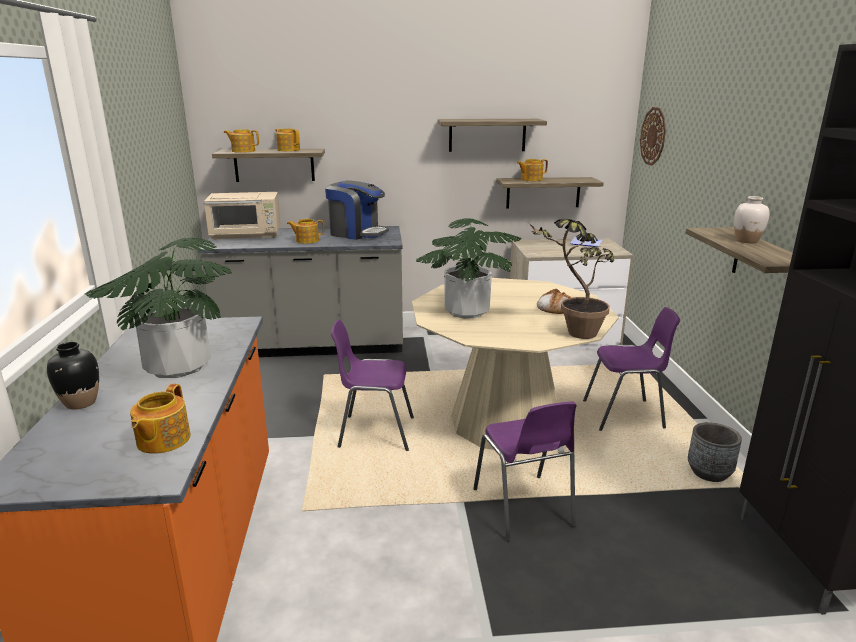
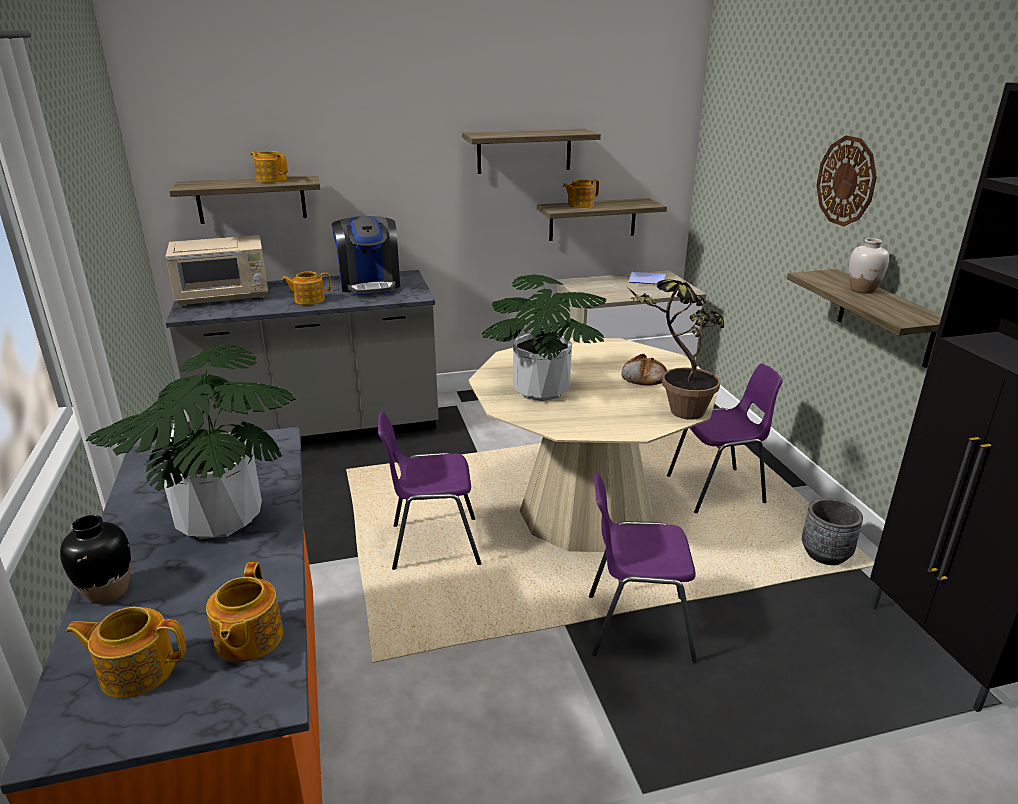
camera: 10 degrees left, 5 degrees up
(243, 151) = (210, 184): teapot -> teapot (136, 670)
(357, 233) = (370, 284): coffee machine -> coffee machine turned 60 degrees clockwise
(523, 509) = (636, 626): purple chair -> purple chair turned 120 degrees clockwise
(653, 136) = (724, 150): wall clock -> wall clock (846, 181)

